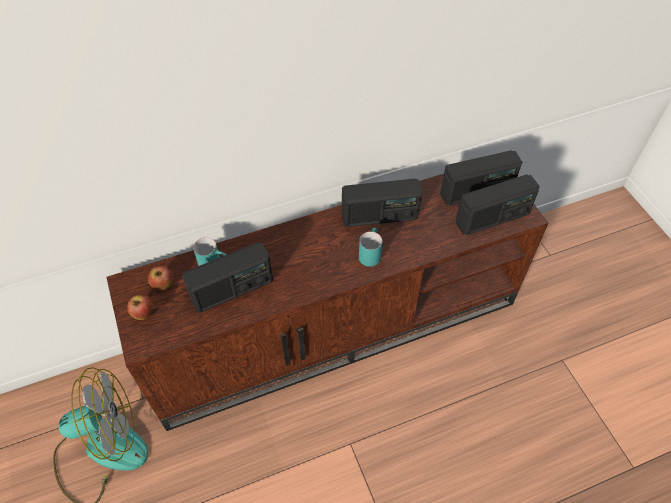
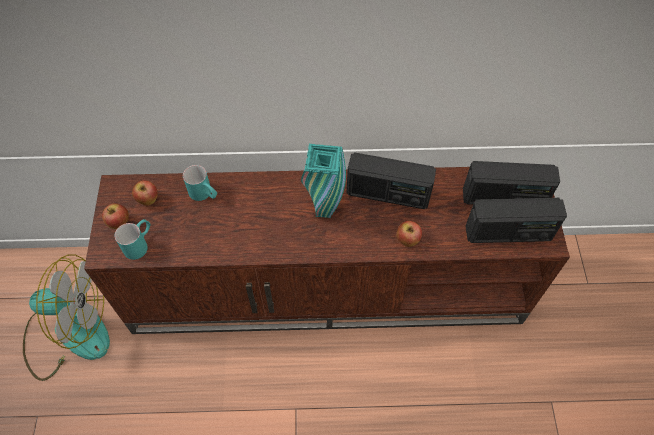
camera: 20 degrees right, 5 degrees up
(232, 290) = (210, 226): radio -> none
(330, 246) = (323, 211): none -> turquoise vase
(370, 252) = (361, 230): turquoise mug -> turquoise mug (140, 244)
(413, 249) = (407, 241): none -> apple

